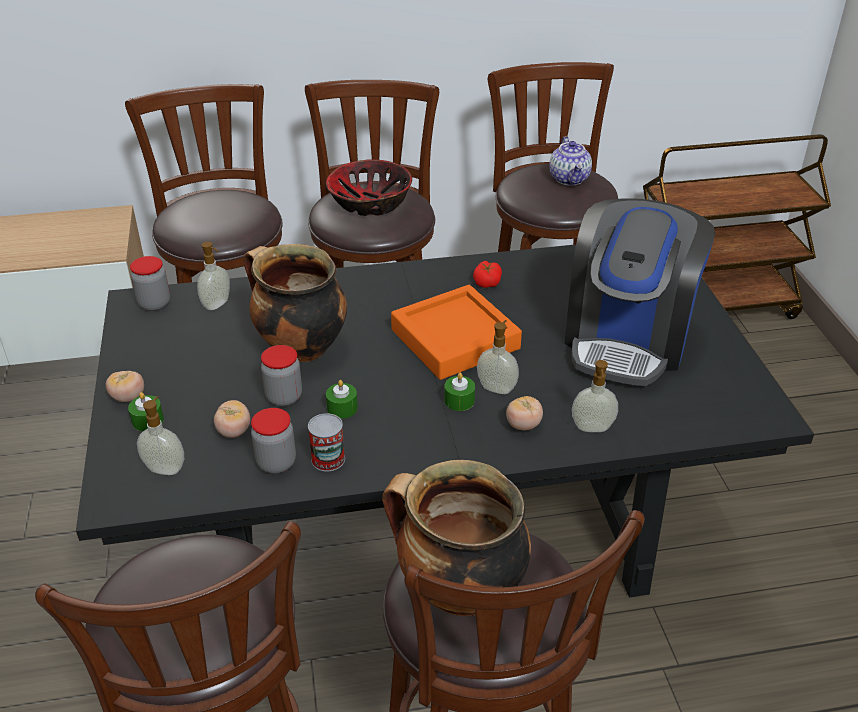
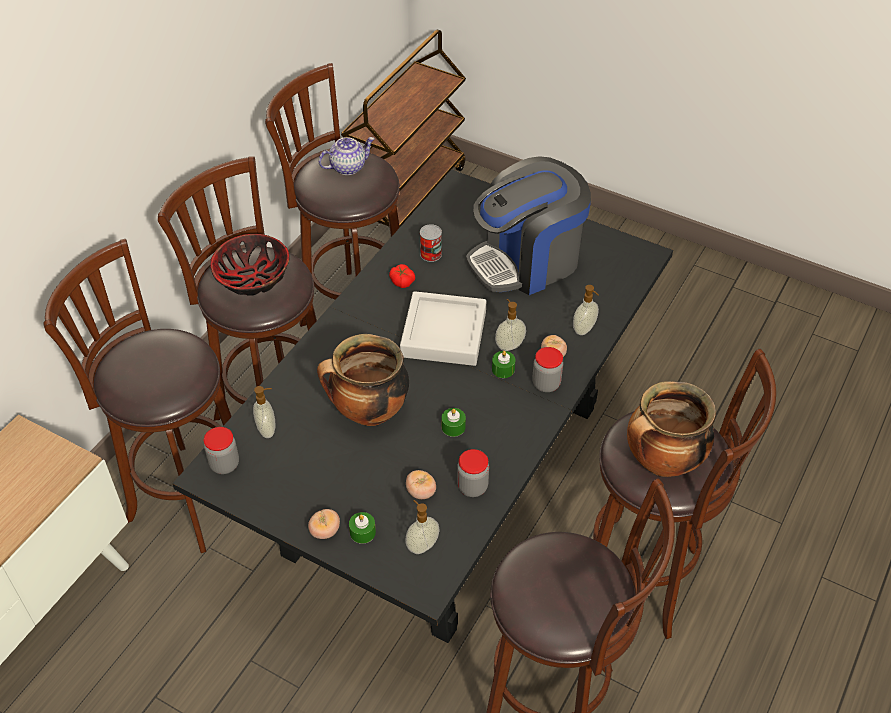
camera: 50 degrees left, 10 degrees up
(284, 397) = (412, 449): jar -> jar (546, 384)
(328, 459) = (494, 460): can -> can (431, 254)
(455, 339) = (443, 334): orange tray -> grey tray
(570, 179) = (348, 167): teapot -> teapot turned 60 degrees counterclockwise
(627, 339) = (526, 261): coffee machine -> coffee machine turned 90 degrees clockwise

